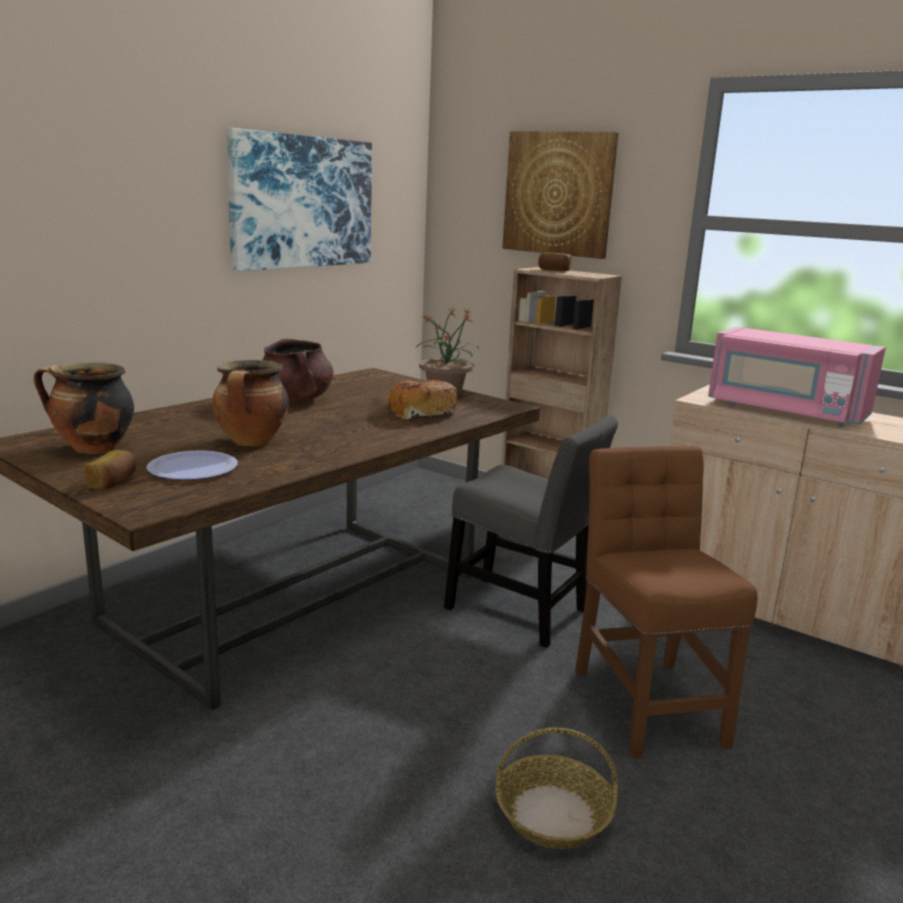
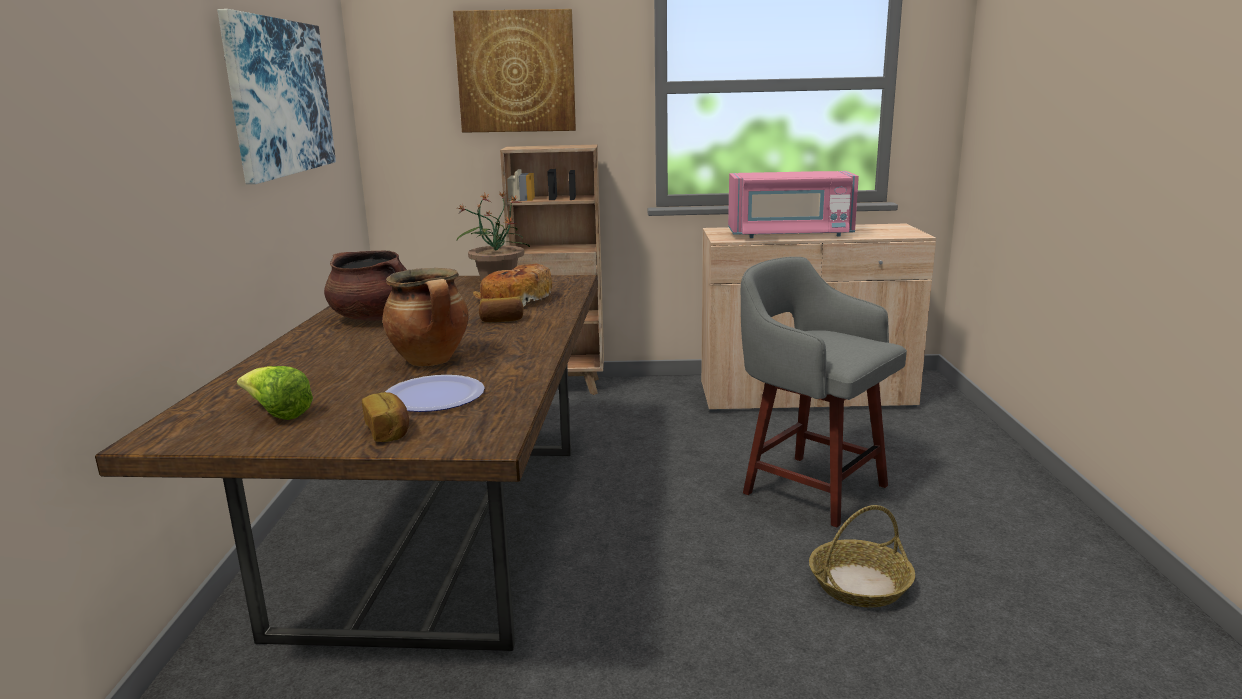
camera: 35 degrees left, 0 degrees up
(92, 449) = (277, 414): cooking pot -> lettuce
(522, 612) = (648, 464): grey chair -> none
(554, 270) = (534, 146): bread -> bread (501, 320)
(646, 700) = (810, 487): brown chair -> grey stool

